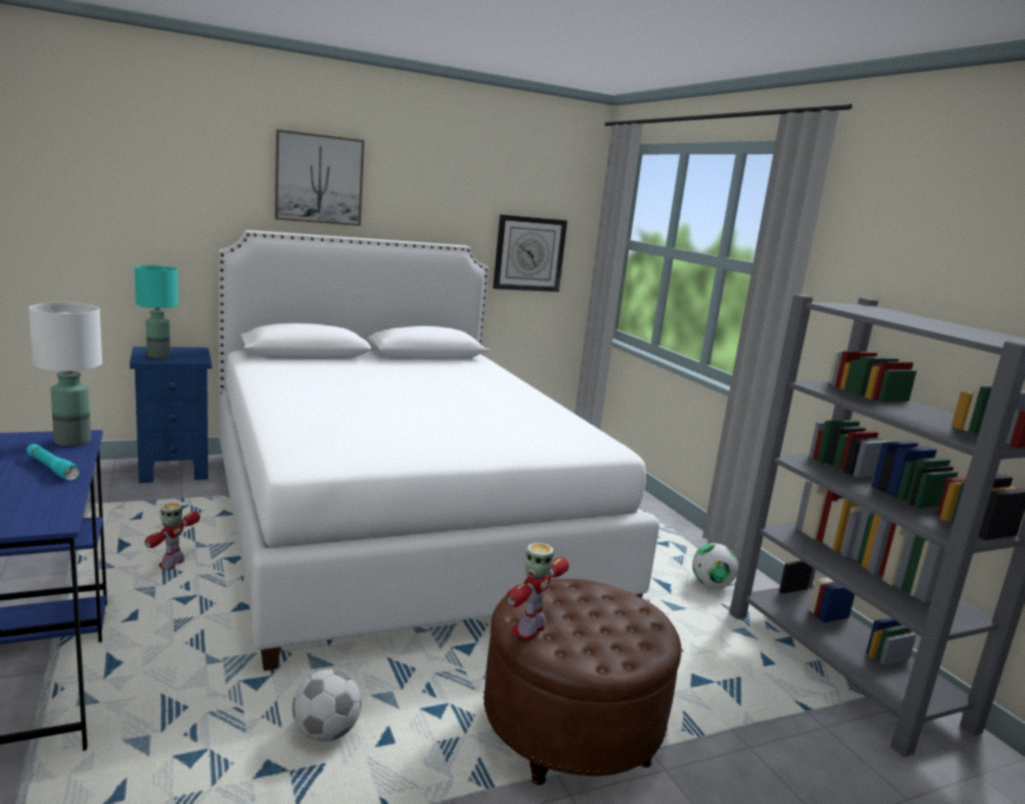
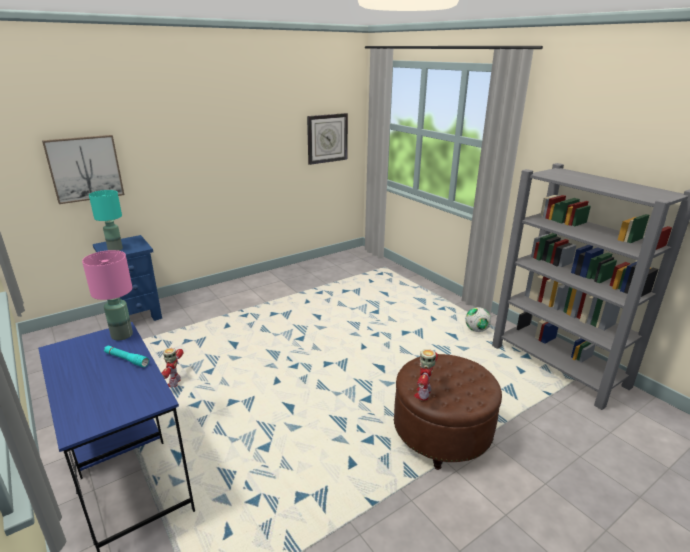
camera: 10 degrees left, 10 degrees up
(73, 441) = (122, 335): white table lamp -> pink table lamp
(319, 179) = (192, 112): picture -> picture (85, 168)
(325, 733) = (318, 468): football -> none
(396, 522) = (290, 325): white bed -> none

